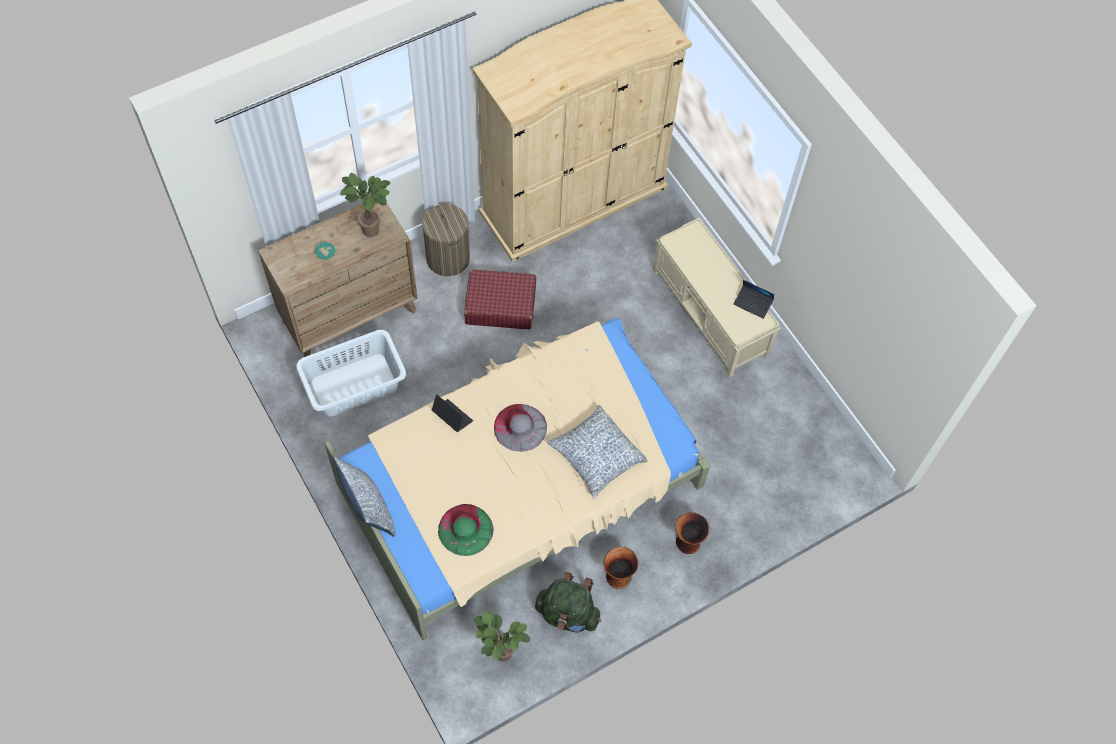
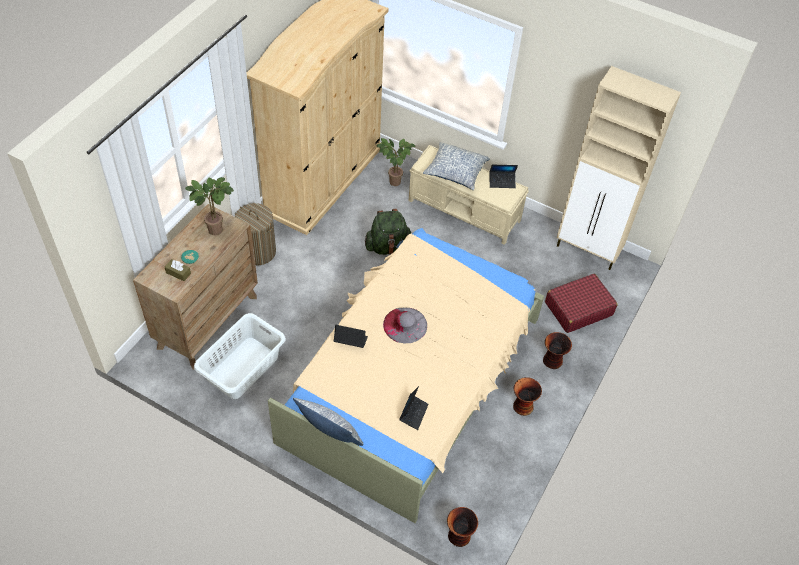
camera: 30 degrees left, 10 degrees down
(305, 263) = (178, 273): none -> brown tissue box
(457, 678) = (459, 536): none -> vase
(465, 529) = (413, 413): green hat -> laptop
(500, 305) = (317, 266): red suitcase -> red suitcase (578, 309)
(500, 654) = (478, 503): potted plant -> potted plant (393, 183)
(568, 613) = (506, 449): green backpack -> green backpack (388, 247)
(596, 456) = (471, 319): pillow -> pillow (455, 172)
(825, 431) = (588, 250): none -> beige cabinet

